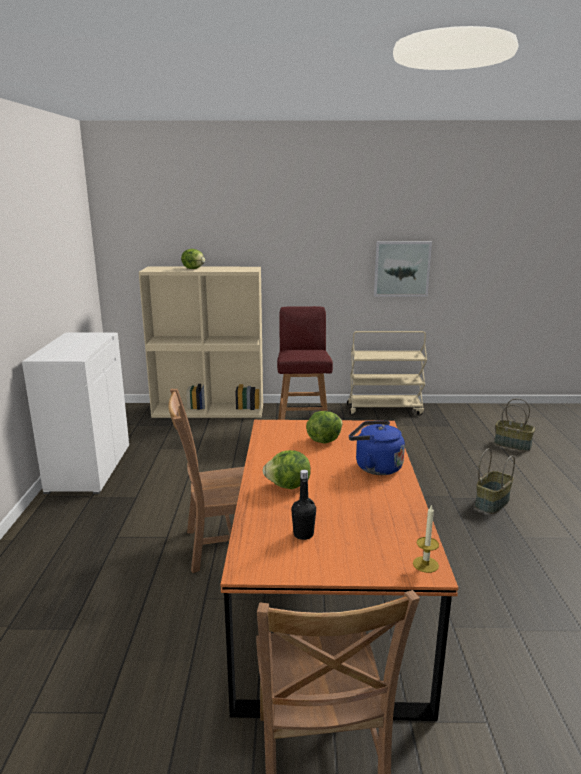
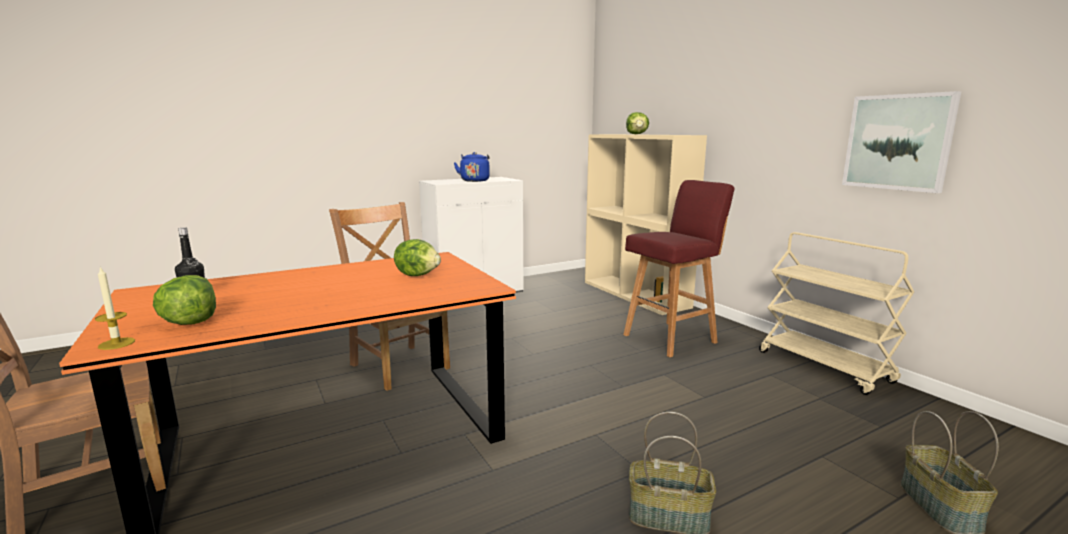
camera: 60 degrees right, 5 degrees down
(288, 486) = (295, 280): lettuce -> lettuce (190, 322)
(375, 467) = (360, 299): blue kettle -> blue kettle (474, 180)

